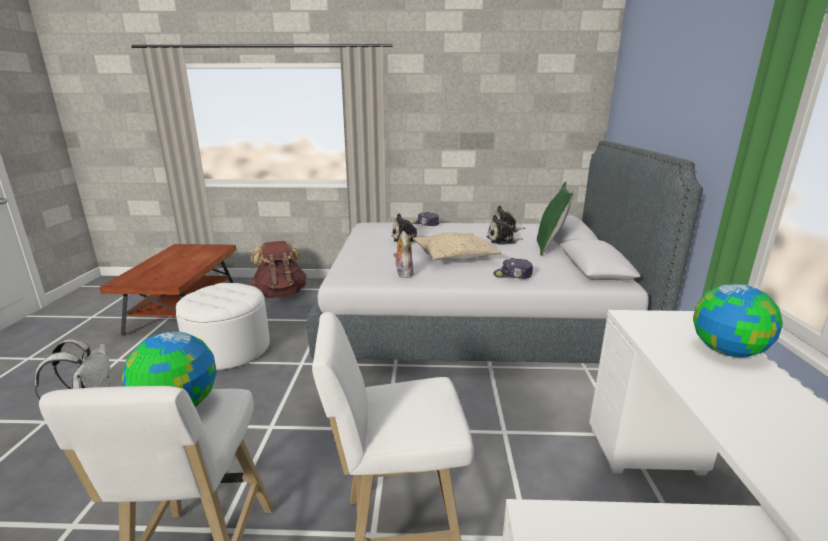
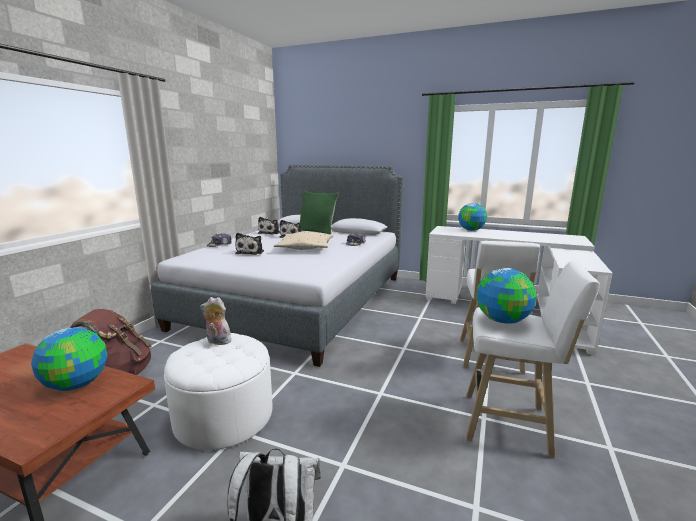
camera: 70 degrees left, 5 degrees down
(178, 271) = (77, 384): none -> globe
(403, 273) = (325, 261): plush toy -> plush toy (217, 342)

